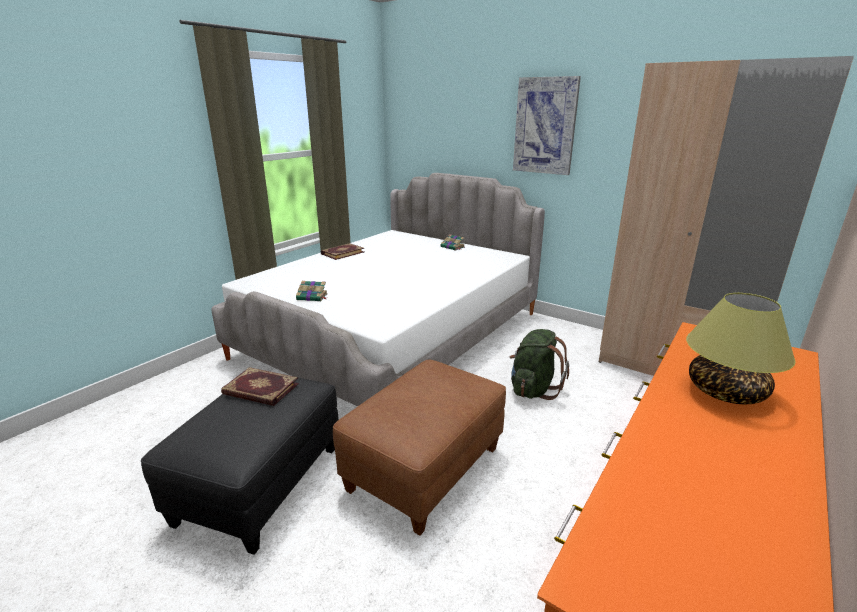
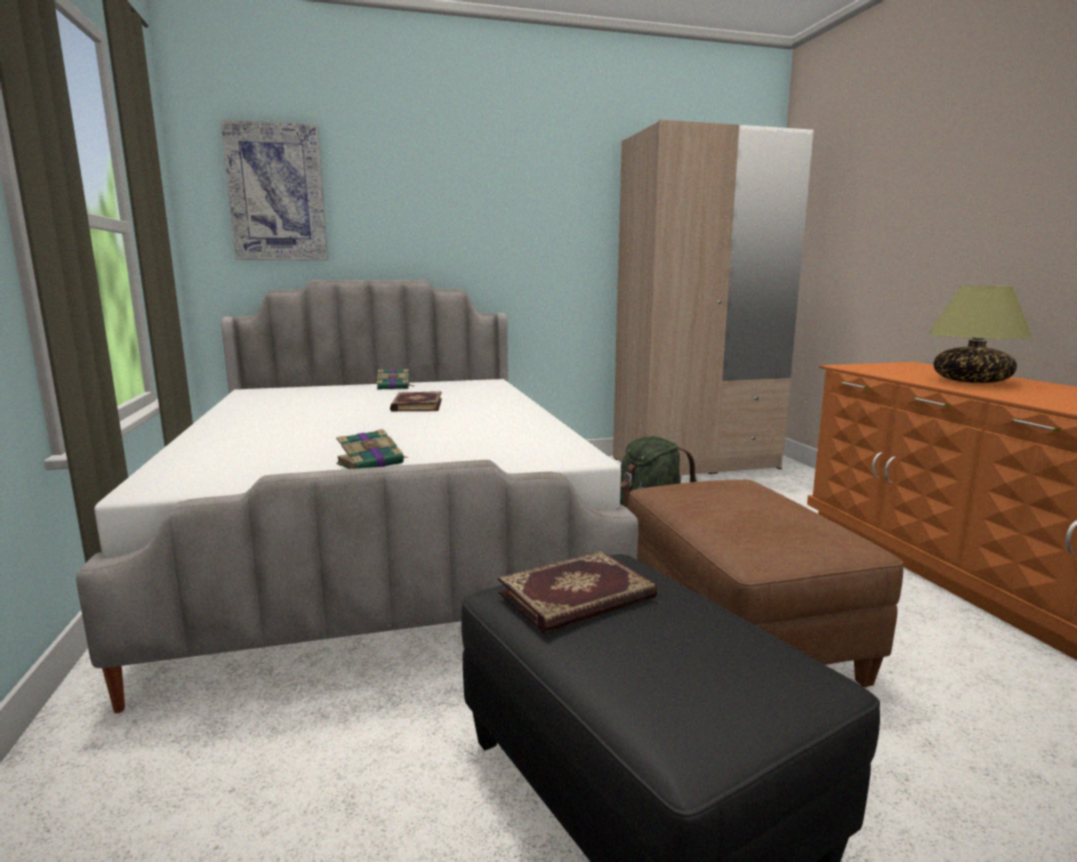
camera: 50 degrees left, 10 degrees down
(342, 253) = (238, 419): book -> book (416, 405)
(545, 126) = (487, 205): picture -> picture (277, 193)

